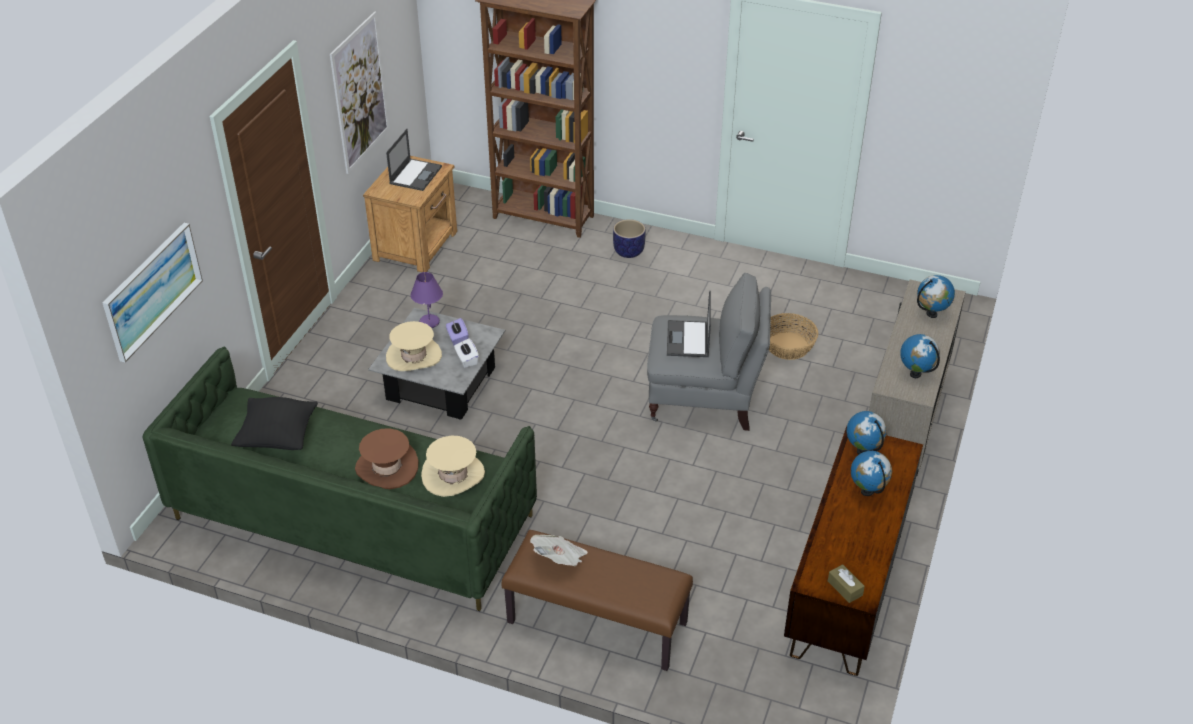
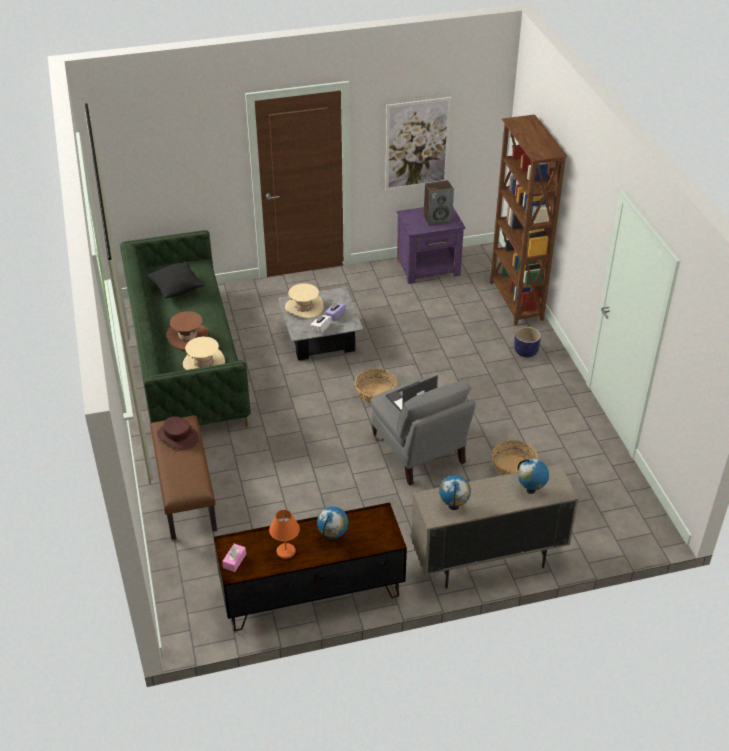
camera: 55 degrees right, 0 degrees up
(152, 290) = (161, 169): picture -> none
(416, 175) = (437, 219): laptop -> speaker
(417, 245) = (429, 268): brown nightstand -> purple nightstand
(429, 322) = (338, 298): purple table lamp -> none
(560, 559) = (178, 436): newspaper -> brown hat
(583, 386) = (375, 394): none -> basket
(845, 588) = (234, 561): brown tissue box -> pink tissue box
(861, 538) = (285, 551): none -> orange table lamp
(863, 451) = (371, 520): globe -> none

